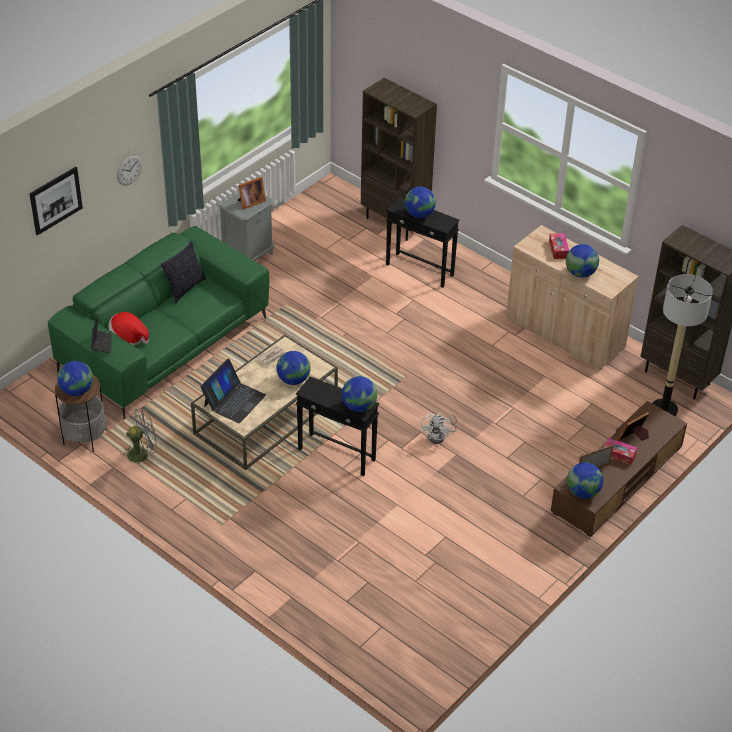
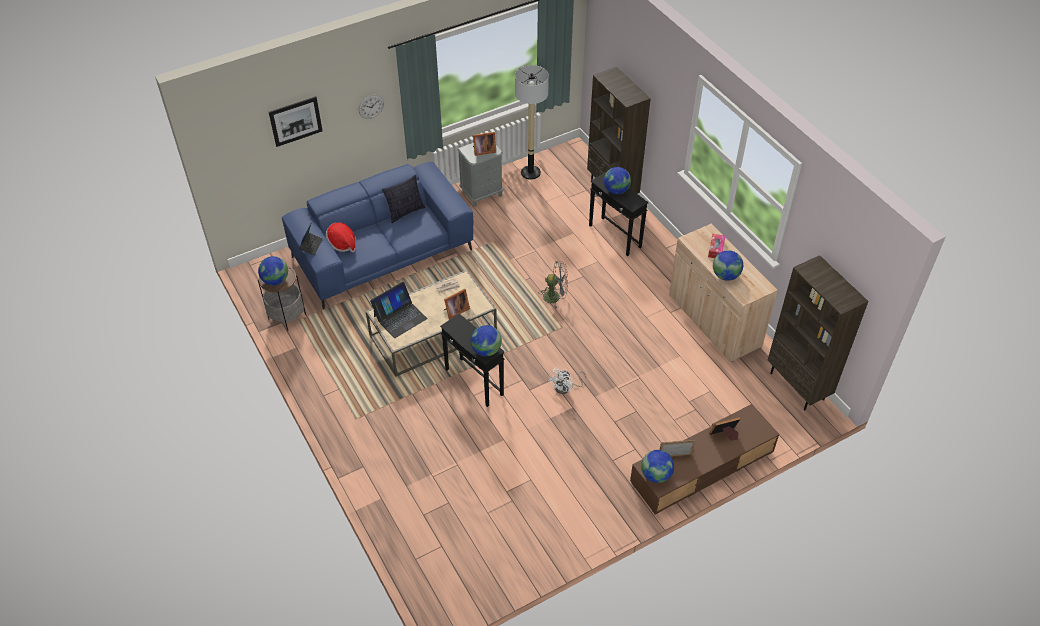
camera: 20 degrees right, 5 degrees up
(142, 454) = (323, 342): grey fan -> grey fan (555, 297)
(164, 344) = (382, 254): green sofa -> blue sofa
(293, 380) = (455, 311): globe -> picture frame
(619, 455) = (704, 448): tissue box -> none
(664, 409) = (772, 412): floor lamp -> floor lamp (530, 172)

